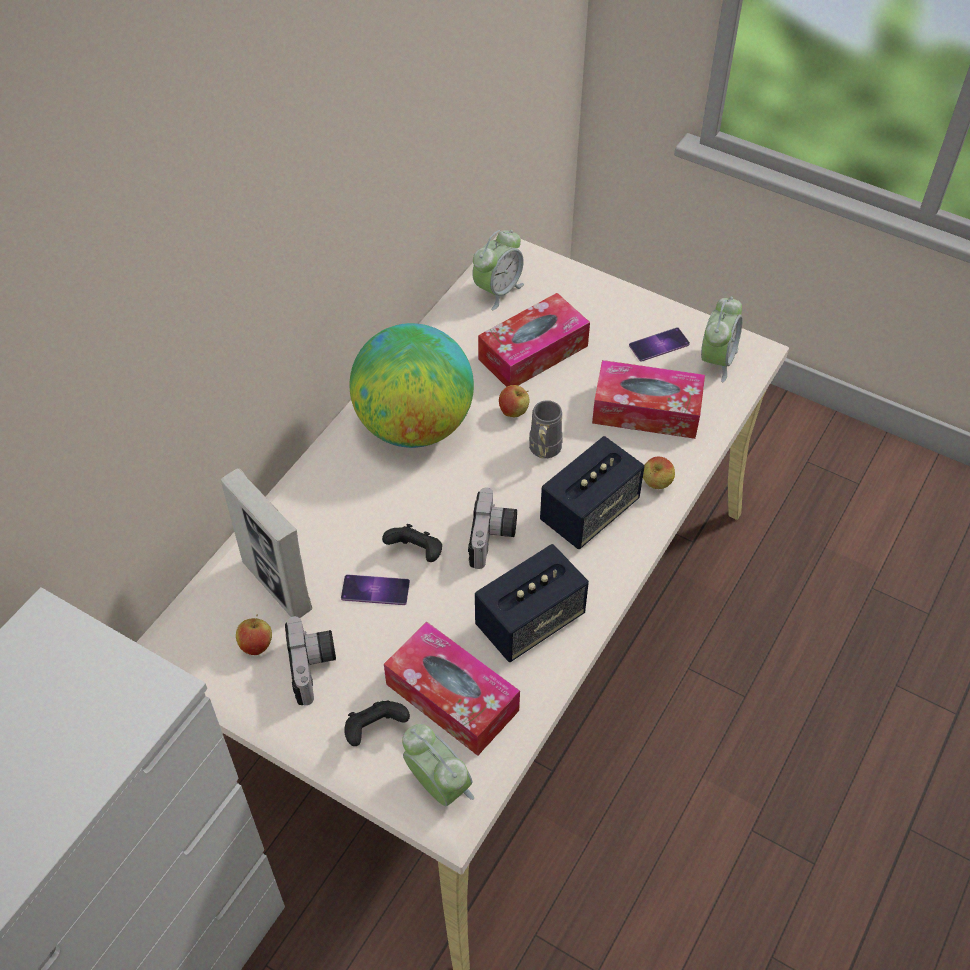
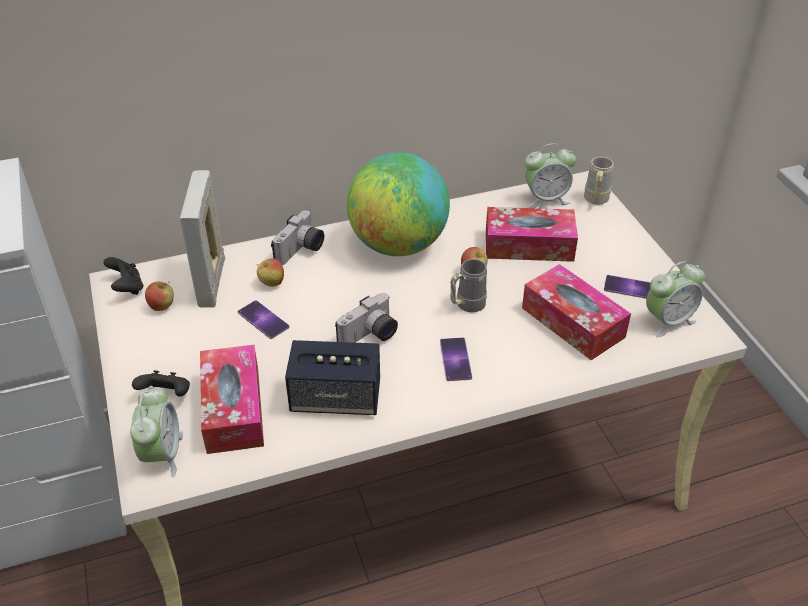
camera: 40 degrees right, 10 degrees down
(314, 667) = (177, 339): camera -> camera (301, 251)
(416, 553) = (312, 315): black game controller -> black game controller (127, 288)
(543, 267) = (595, 201): none -> beige mug
(589, 512) = (455, 359): speaker -> phone
(656, 484) = (526, 371): apple -> apple (271, 283)

